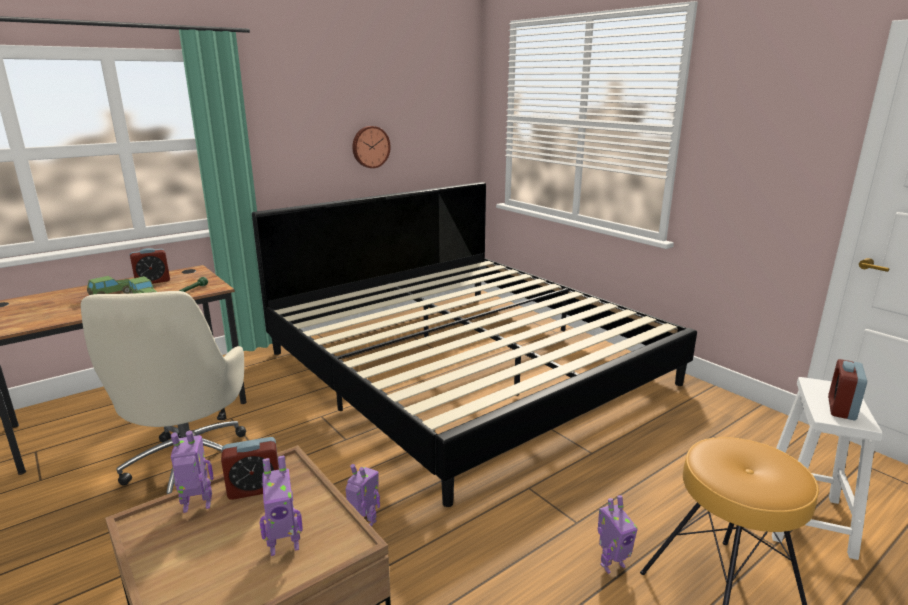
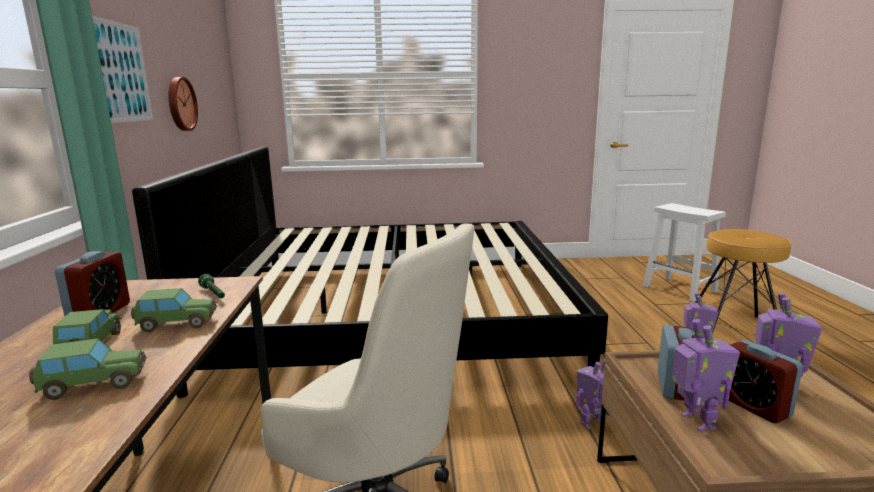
camera: 55 degrees left, 5 degrees down
(70, 310) = (93, 384): none -> toy car
(197, 506) = (696, 421): toy robot -> toy robot turned 150 degrees clockwise
(292, 130) = (121, 72): none -> picture
(841, 409) = (697, 210): alarm clock -> alarm clock (754, 406)

